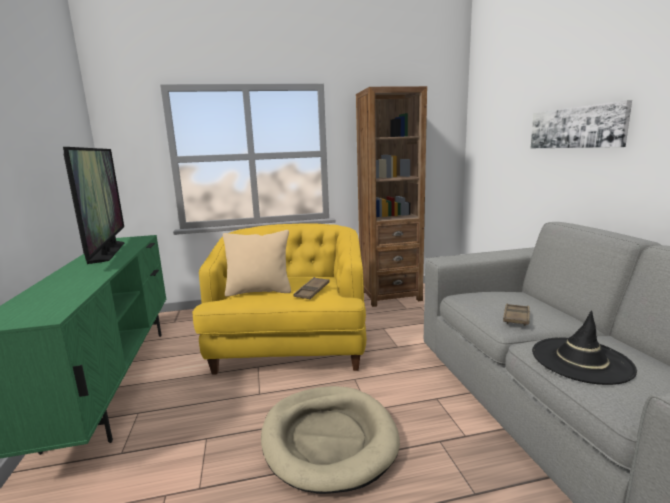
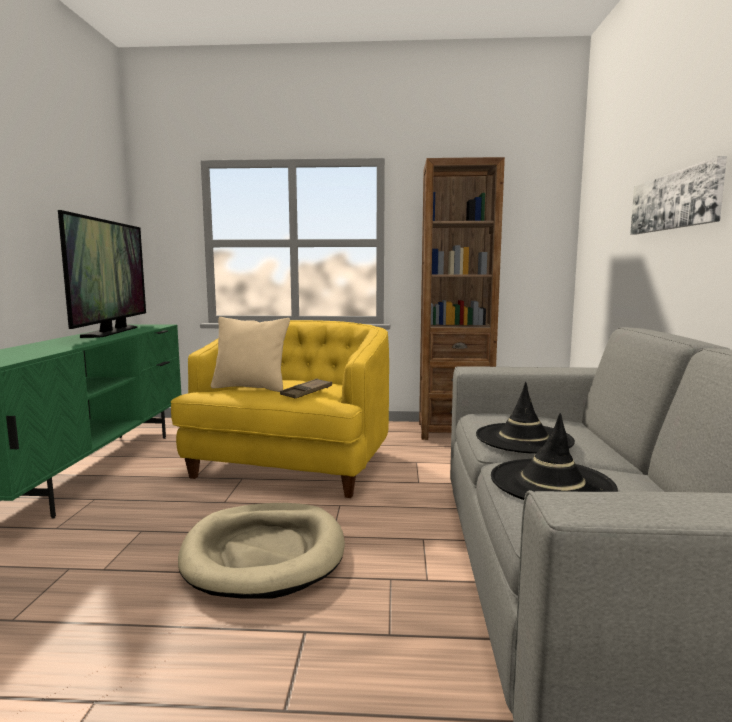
camera: 15 degrees right, 5 degrees down
(516, 317) = (523, 439): brown tray -> black hat

